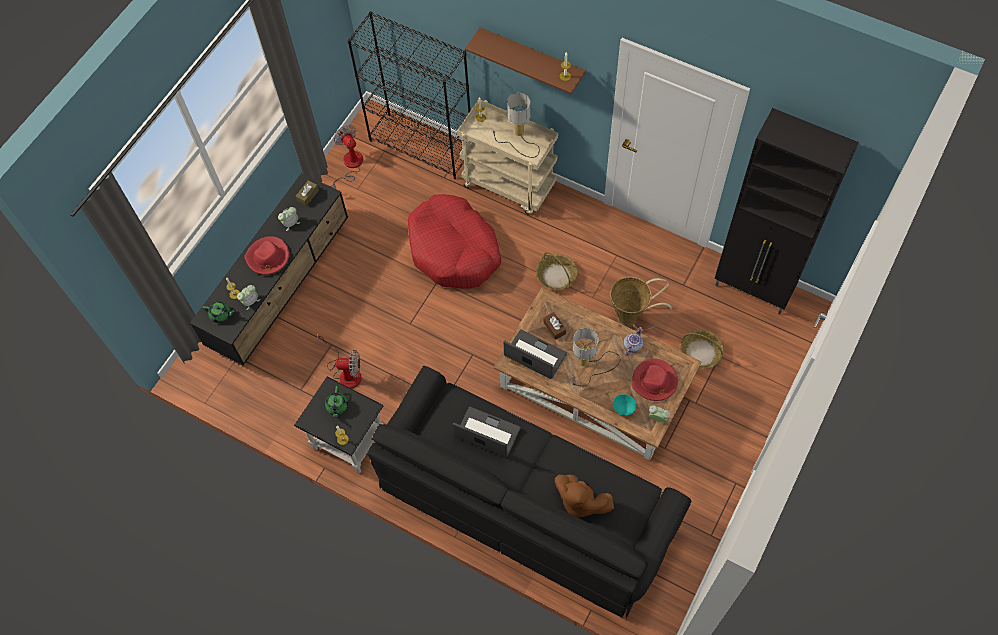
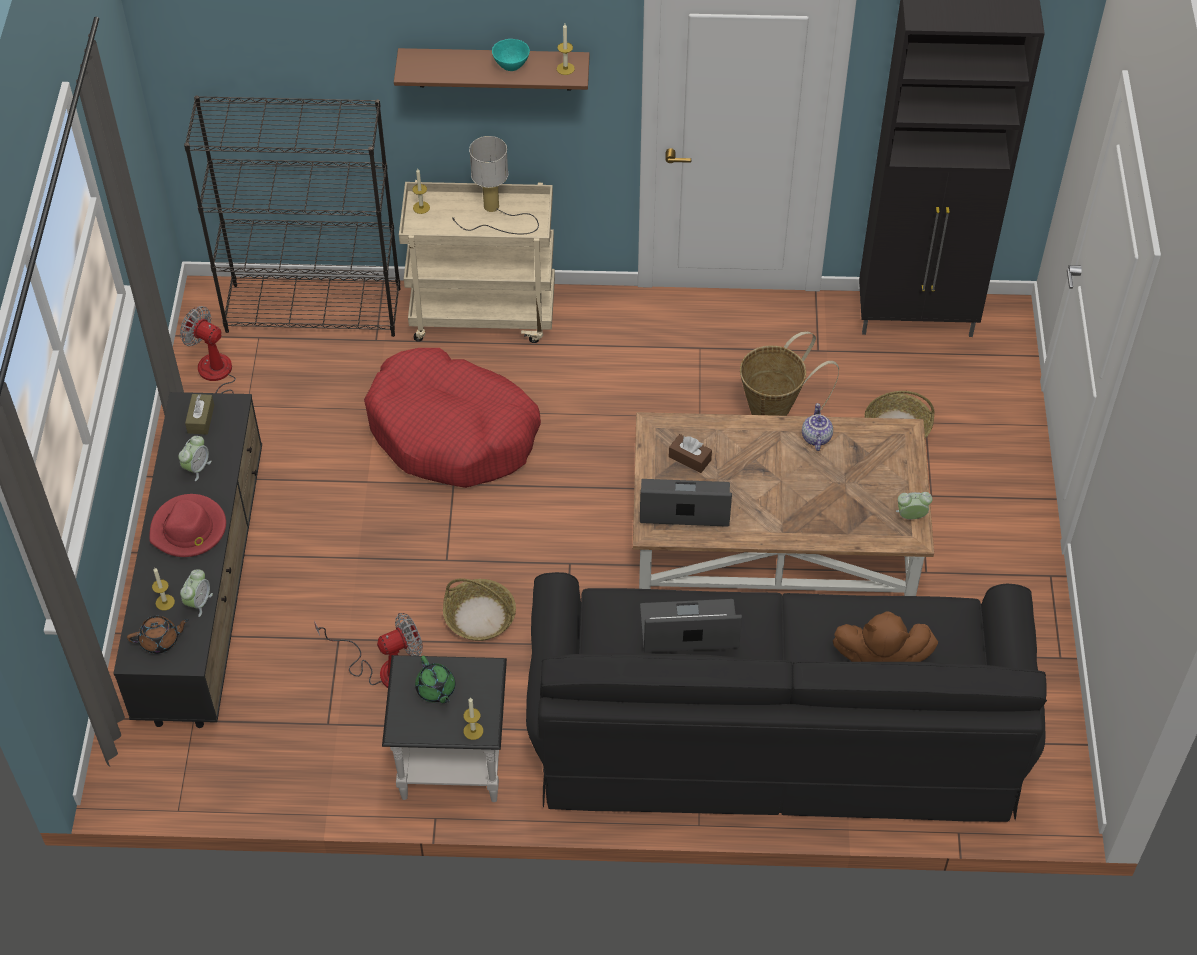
camera: 30 degrees left, 10 degrees down
(221, 314) = (160, 640): green teapot -> brown teapot
(556, 276) = (628, 408): basket -> basket (479, 617)
(590, 364) = (771, 485): table lamp -> none
(623, 409) = (856, 525): turquoise bowl -> turquoise bowl (511, 67)
(654, 381) = (876, 470): red hat -> none

